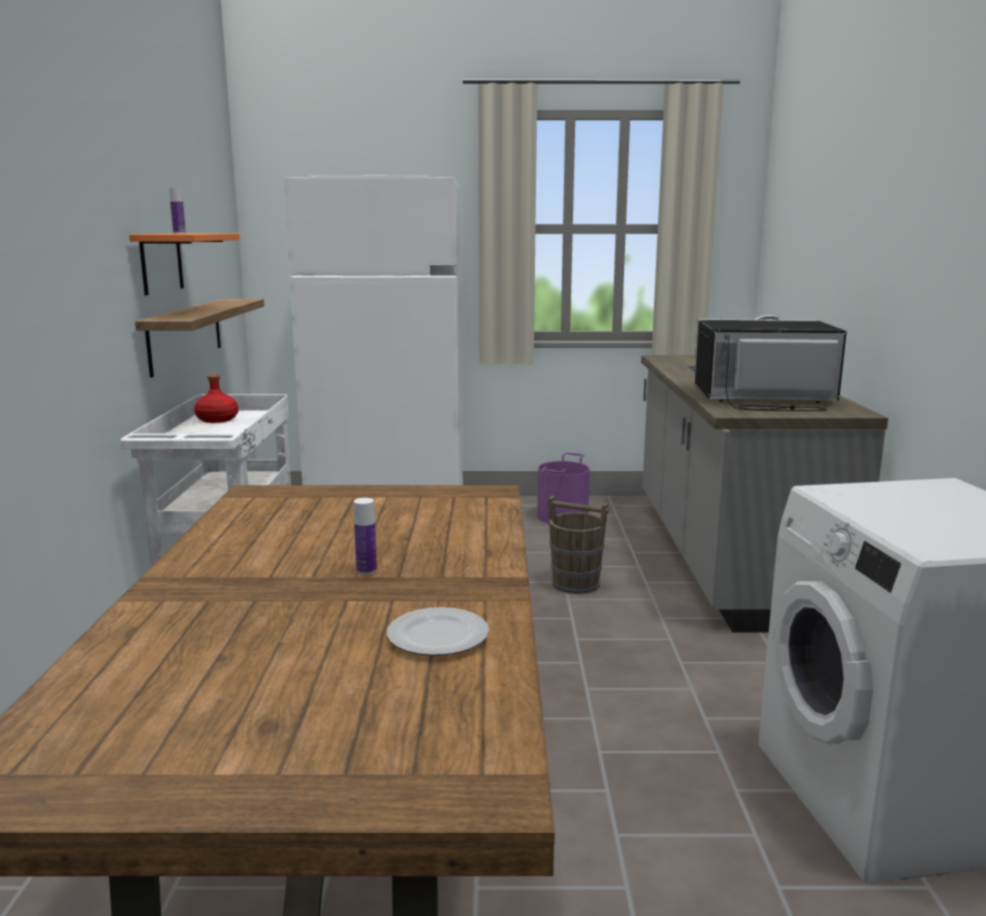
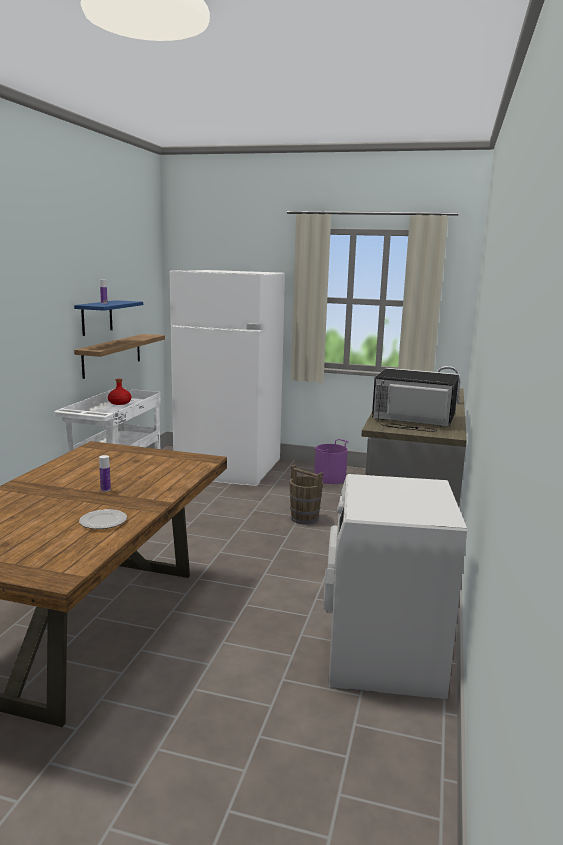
camera: 15 degrees right, 0 degrees up
(161, 263) = (97, 317): orange shelf -> blue shelf

